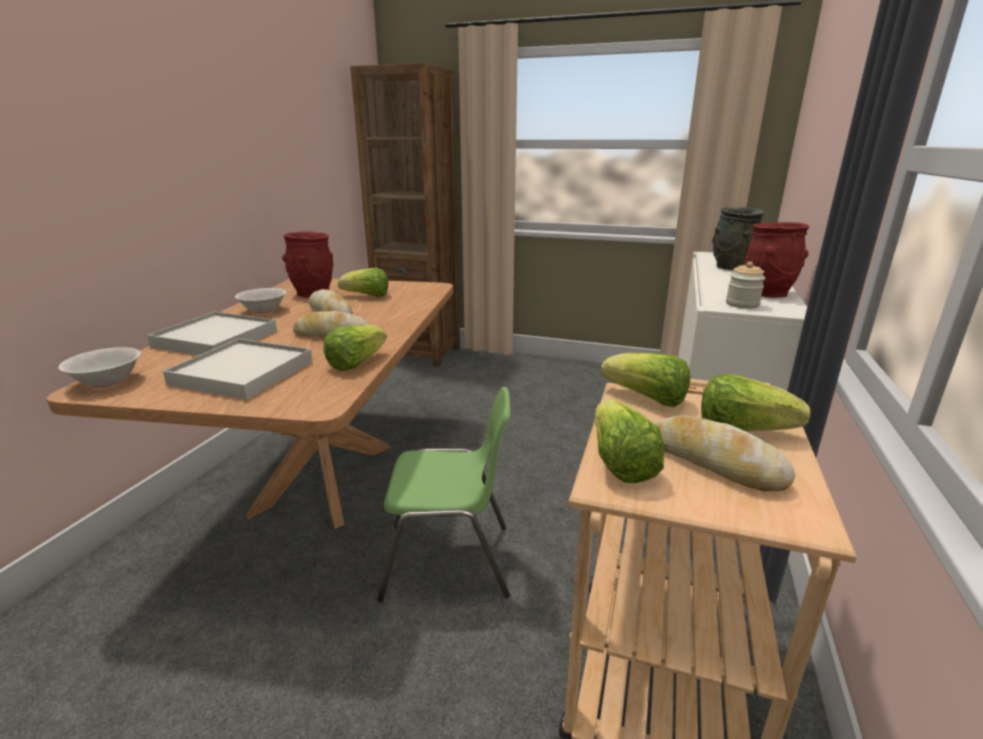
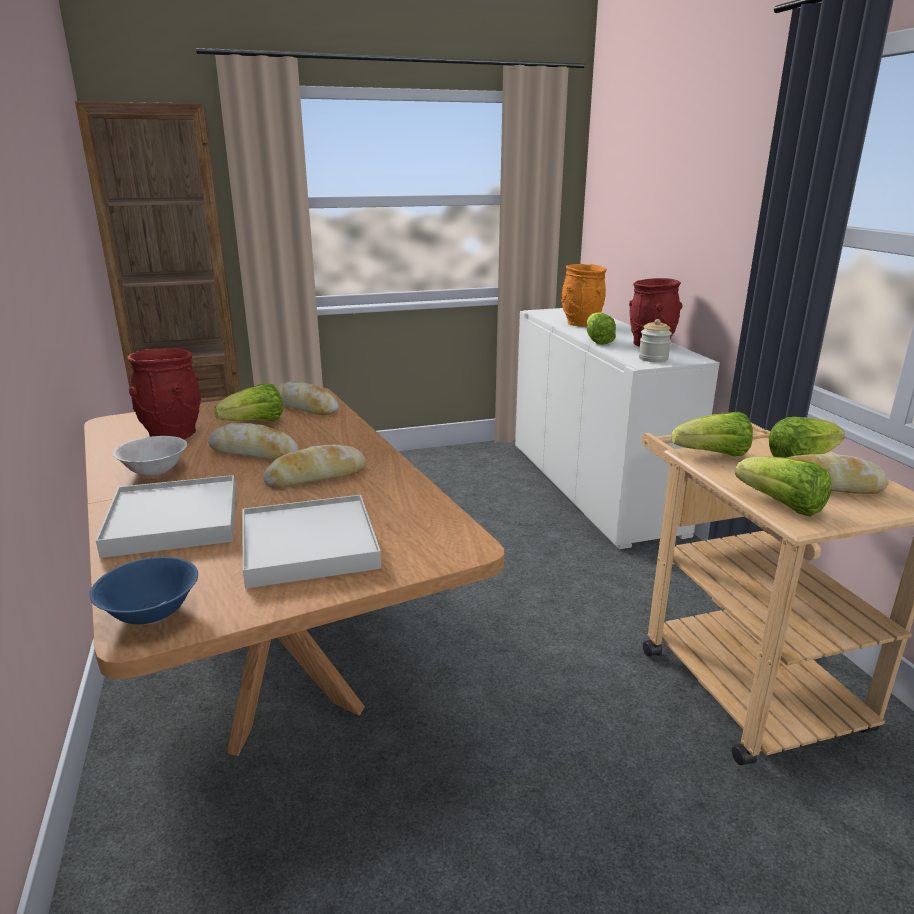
camera: 35 degrees left, 0 degrees up
(107, 382) = (150, 613): white bowl -> blue bowl
(356, 363) = (411, 497): lettuce -> lettuce (597, 341)
(414, 293) = (305, 407): none -> bread
(450, 561) = (512, 688): green chair -> none
(730, 267) = (580, 323): grey vase -> orange vase

